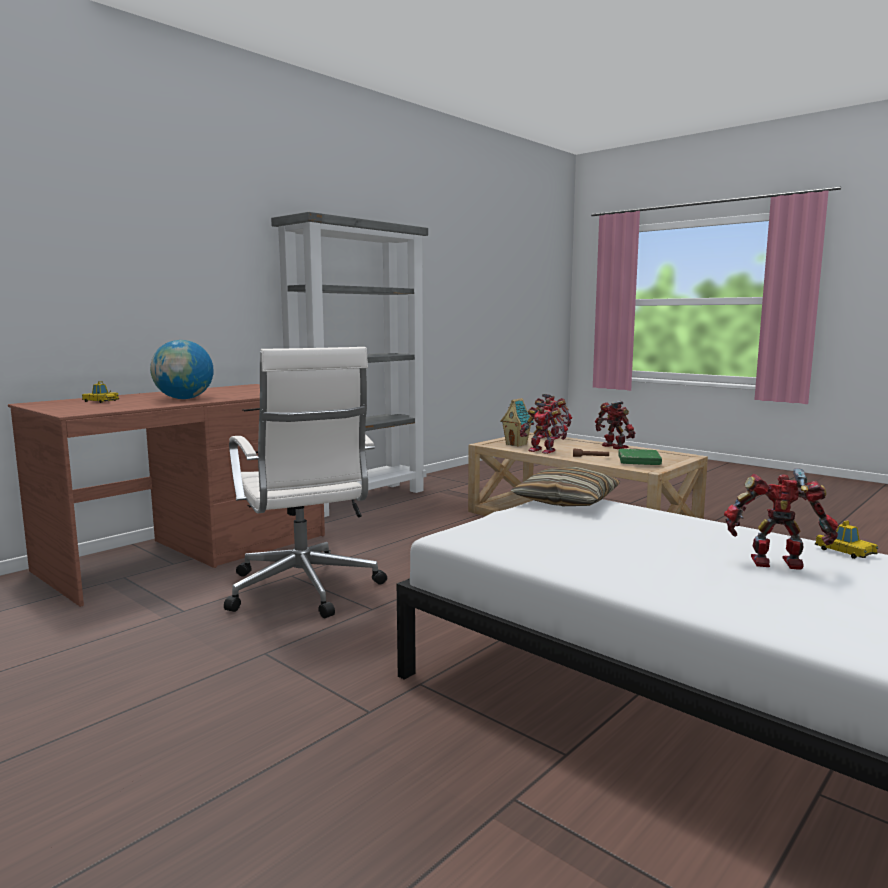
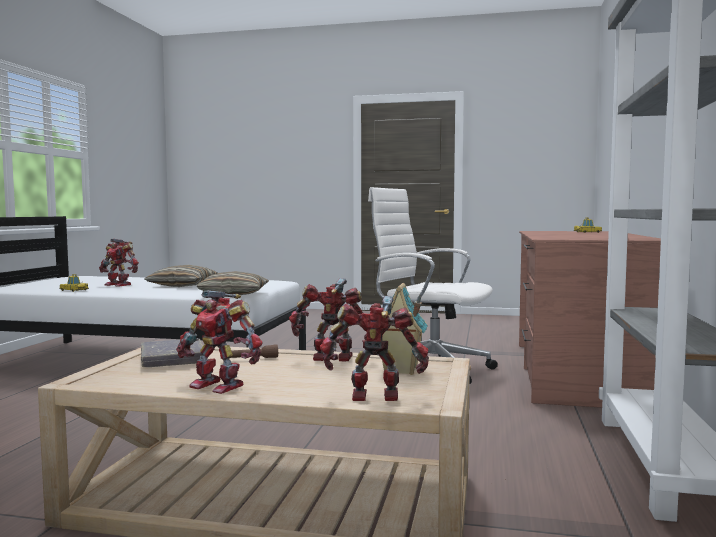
camera: 150 degrees right, 5 degrees down
(184, 399) = (560, 234): globe -> none
(639, 461) = (172, 359): green book -> grey book
(642, 547) = (182, 285): none -> pillow
(777, 564) = (119, 284): toy robot -> toy robot turned 45 degrees clockwise

